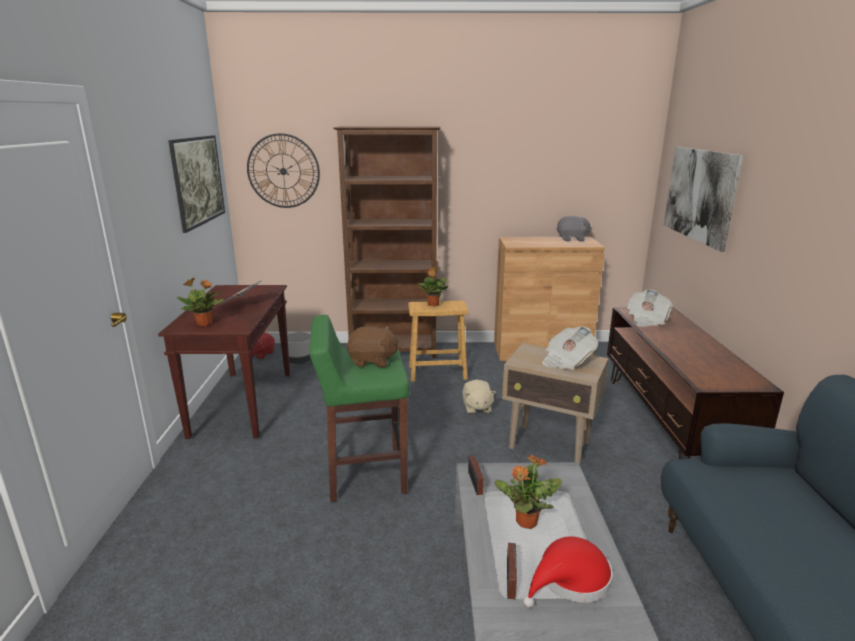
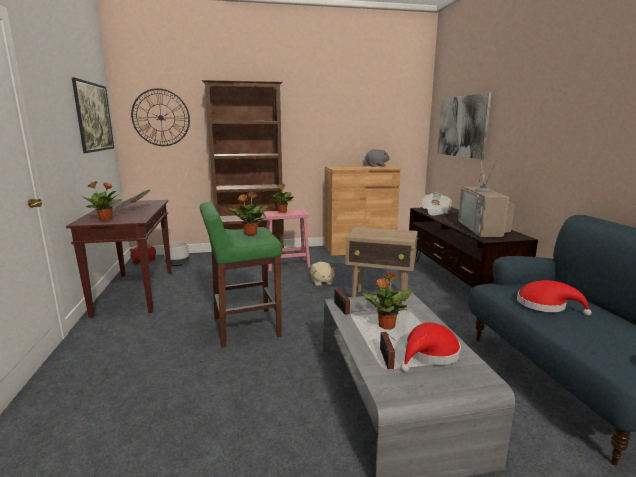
camera: 10 degrees left, 5 degrees down
(372, 361) = (250, 234): brown plush toy -> potted plant
(437, 372) = (287, 264): brown stool -> pink stool
(566, 361) = (389, 233): newspaper -> none
(707, 361) = (483, 229): none -> television
(761, 513) = (545, 305): none -> red hat

